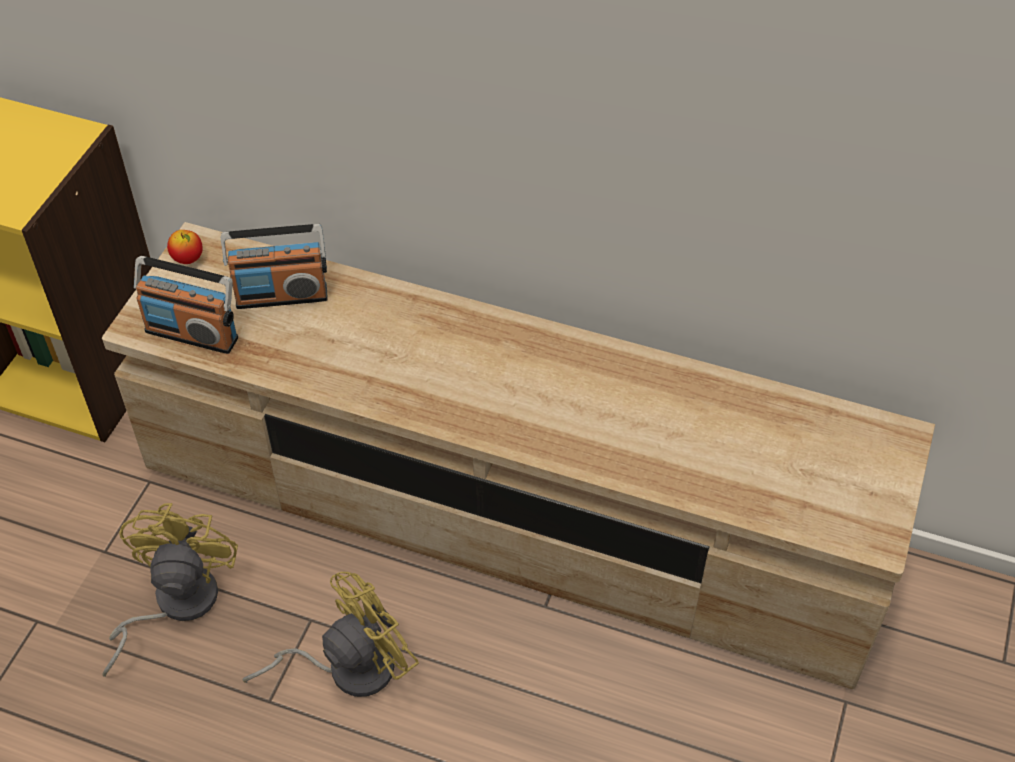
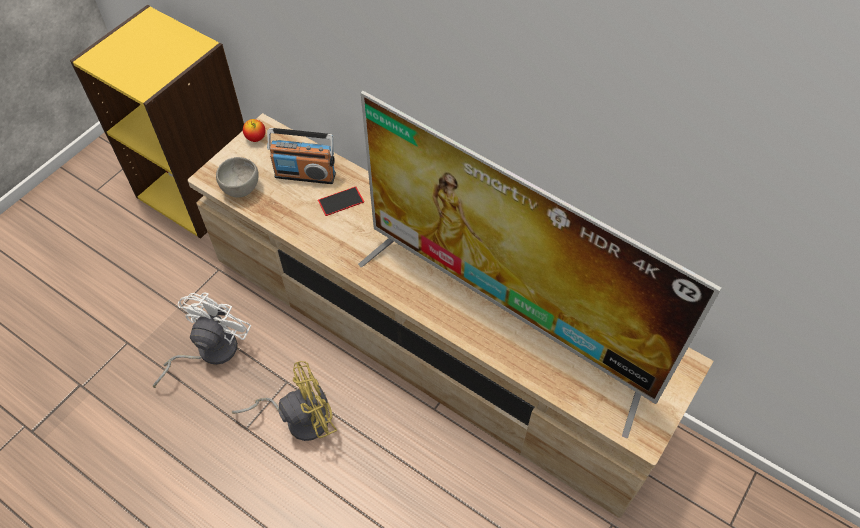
camera: 15 degrees right, 5 degrees up
(174, 604) = (209, 351): yellow fan -> white fan
(192, 333) = (242, 188): radio -> grey bowl
(348, 322) = (341, 201): none -> phone
(640, 428) = (507, 317): none -> television

